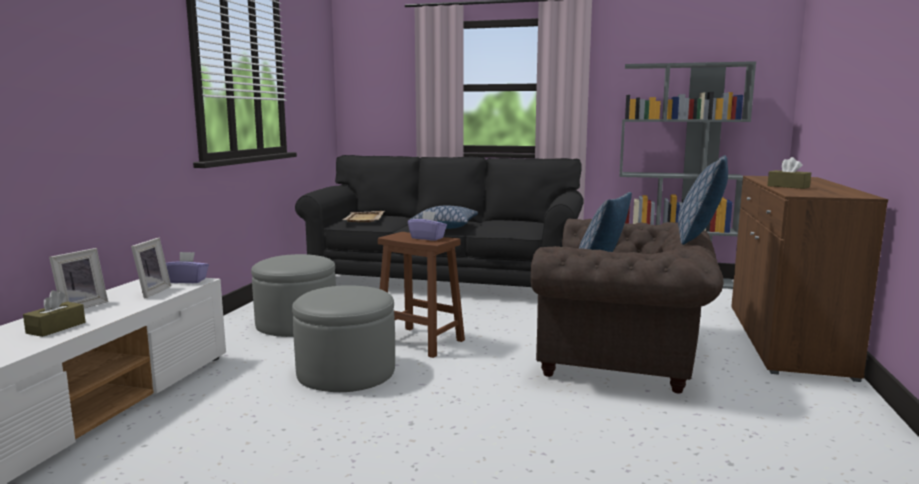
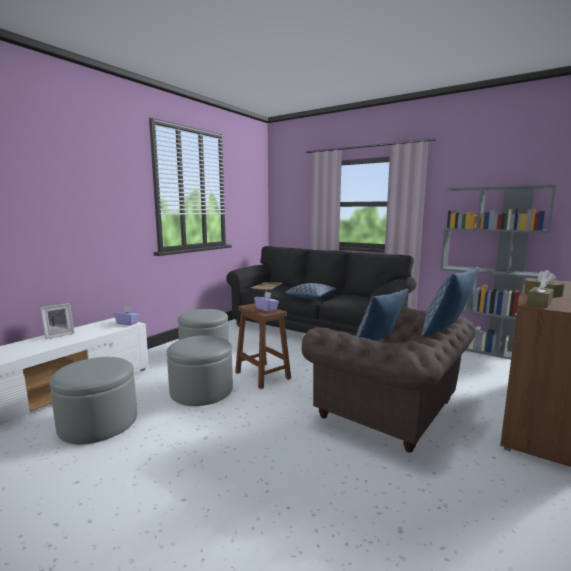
camera: 20 degrees right, 0 degrees up
(56, 328) = (31, 348): brown tissue box -> brown tissue box (539, 303)
(150, 292) = (101, 329): picture frame -> none
(217, 435) = (98, 423): none -> grey ottoman

